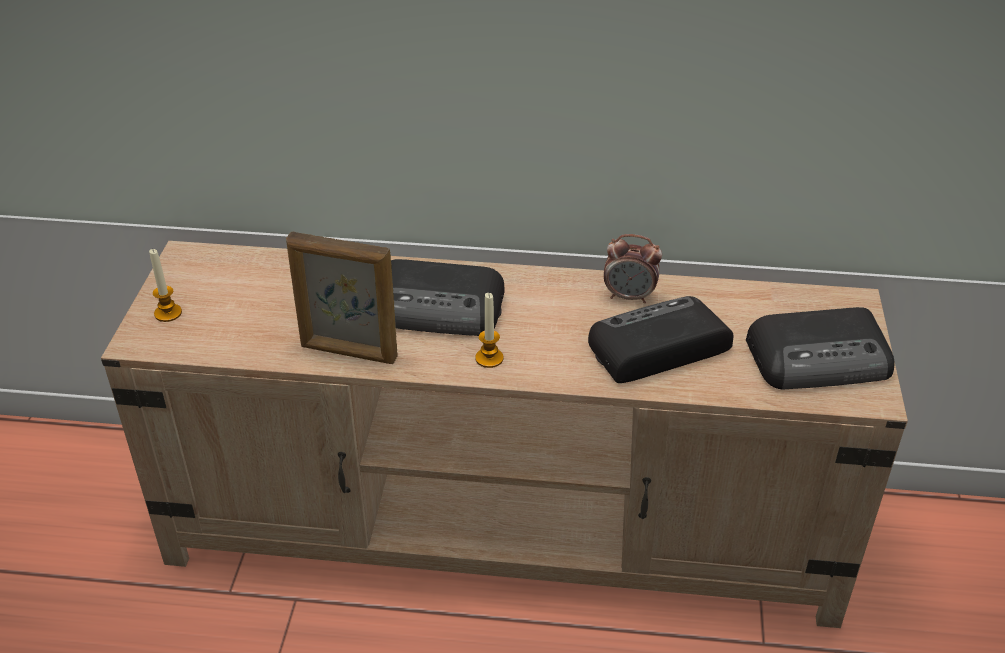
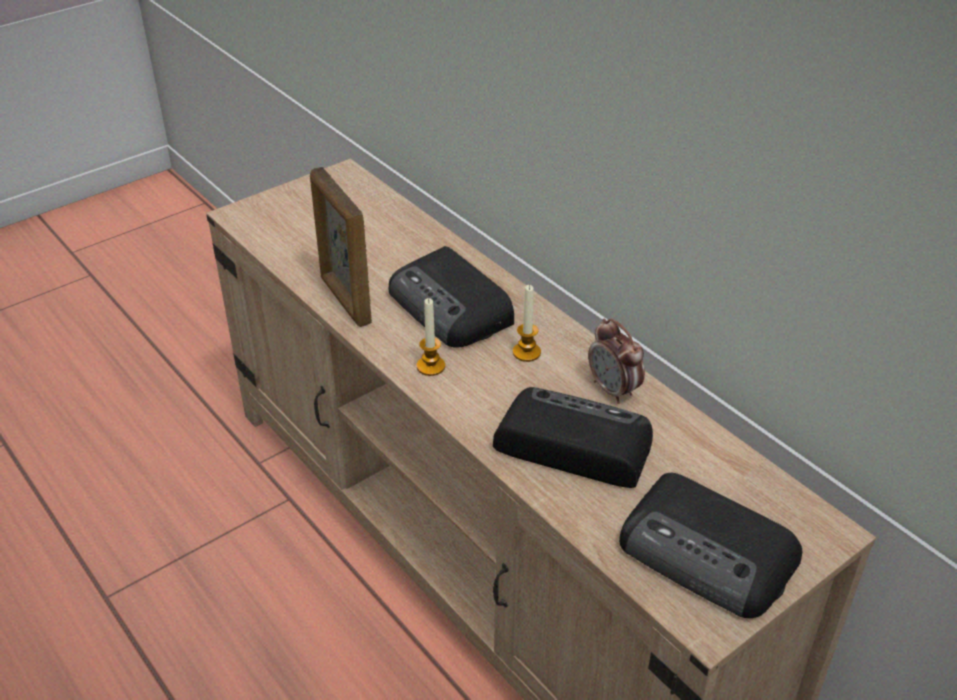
camera: 45 degrees right, 0 degrees up
(168, 313) = (280, 206): candle -> candle (526, 352)

